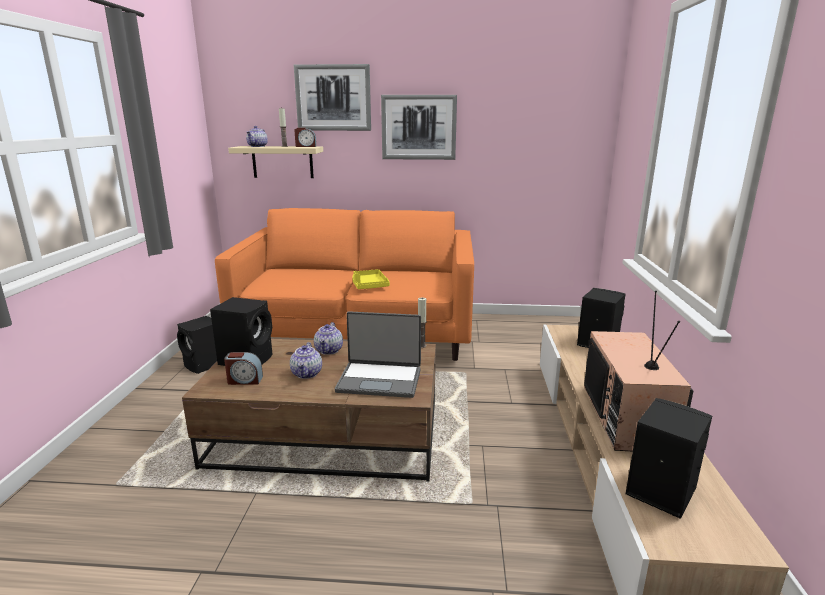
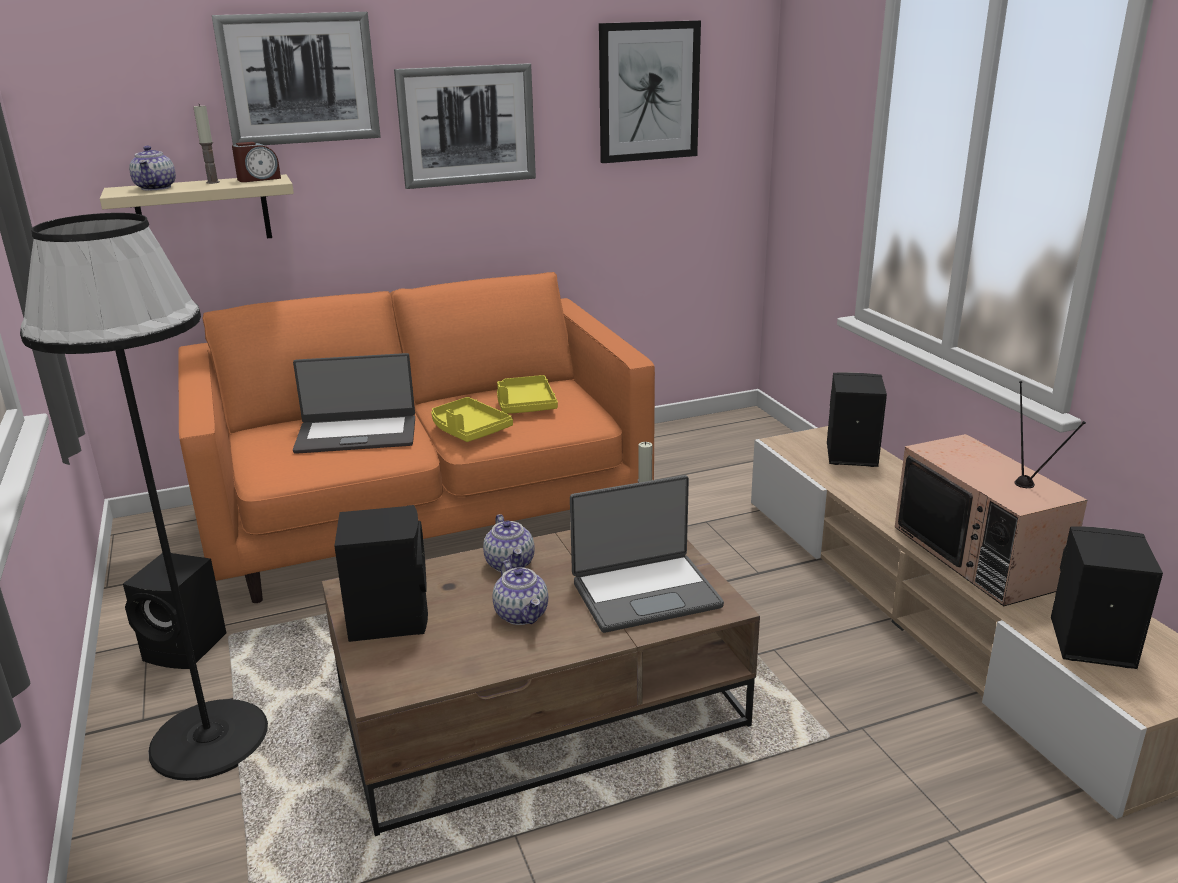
camera: 25 degrees left, 5 degrees up
(176, 404) = (209, 738): none -> black floor lamp
(244, 380) = (431, 655): alarm clock -> none
(316, 278) = (357, 434): none -> laptop
(410, 279) = (525, 405): none -> yellow tray
(530, 114) = (648, 92): none -> picture

